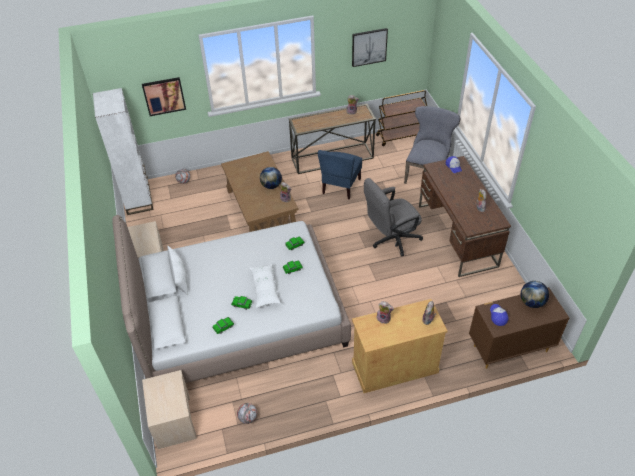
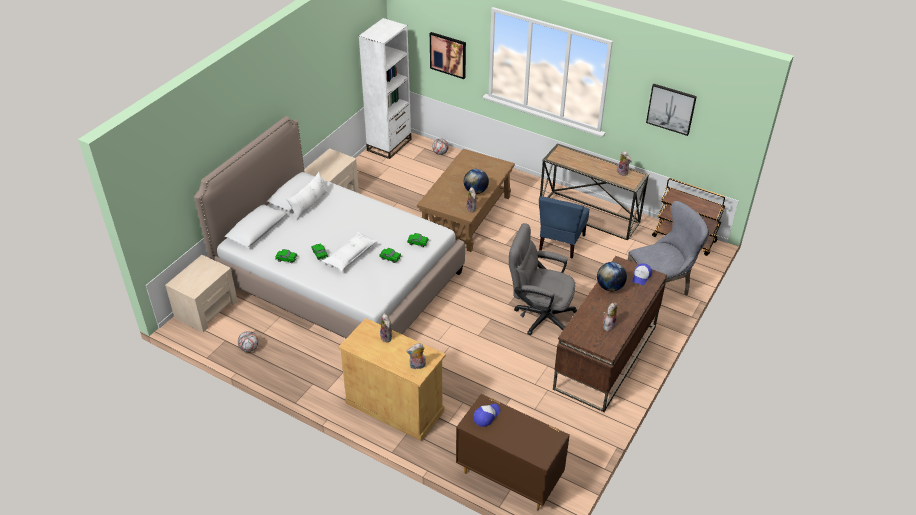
camera: 45 degrees right, 5 degrees down
(340, 186) = (561, 242): blue chair -> blue chair turned 45 degrees counterclockwise
(532, 302) = (533, 432): globe -> globe (610, 287)

